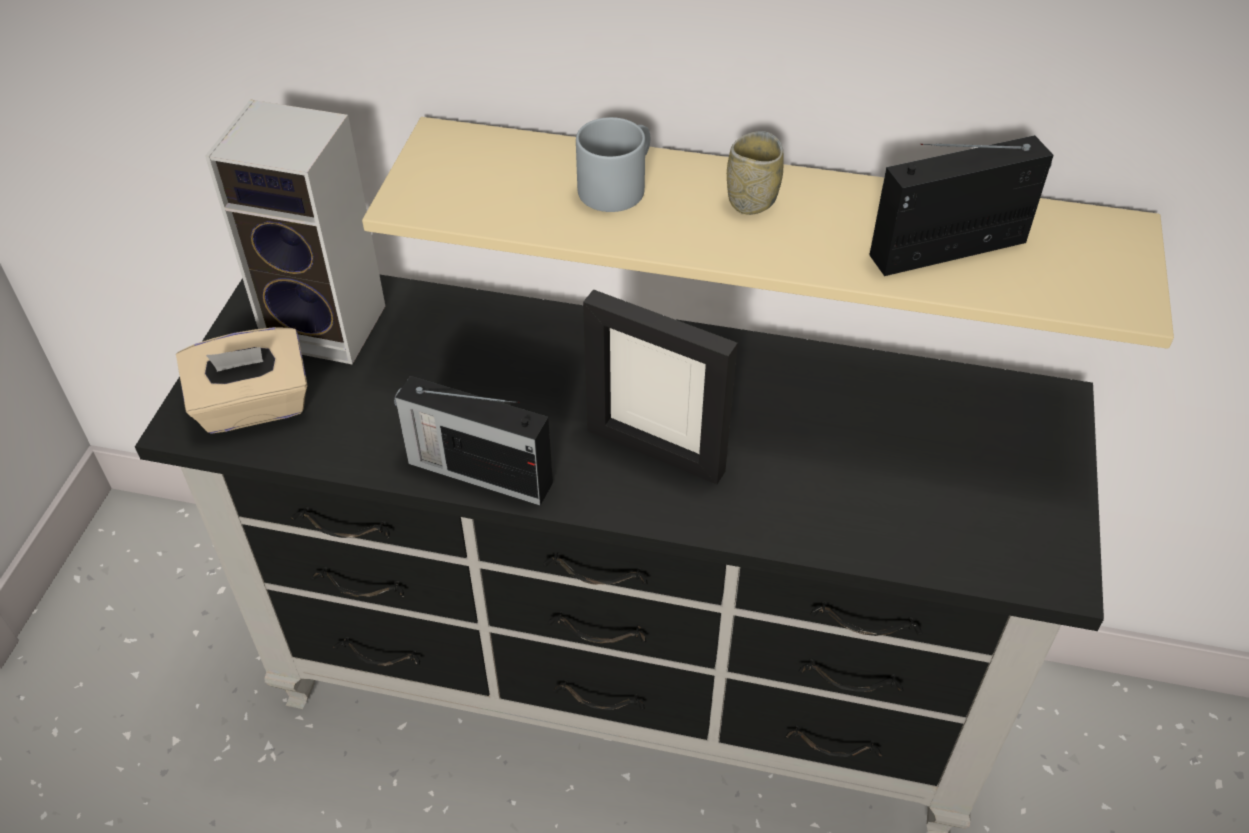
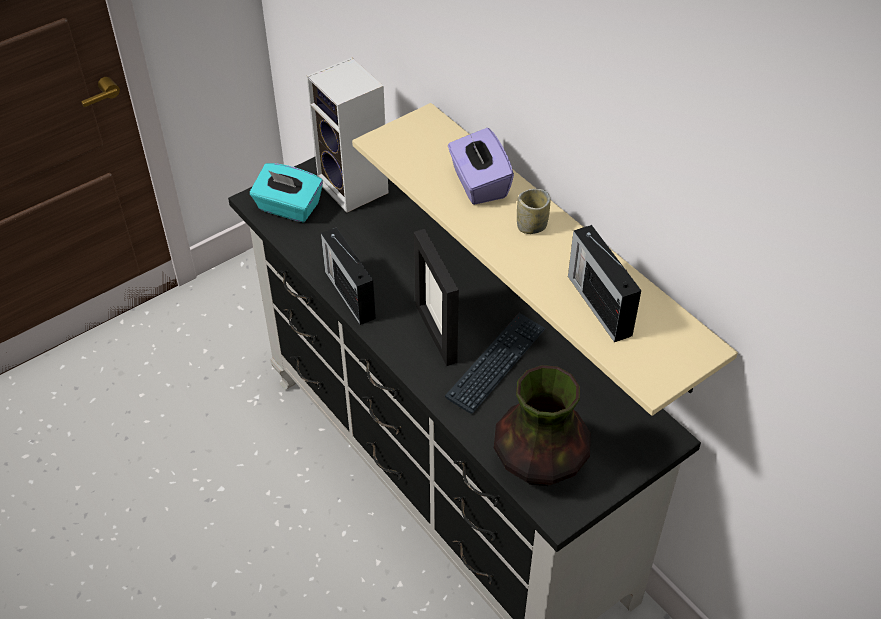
camera: 40 degrees right, 0 degrees up
(254, 407) = (288, 208): beige tissue box -> turquoise tissue box
(617, 185) = (478, 184): grey mug -> purple tissue box
(774, 440) = (496, 363): none -> keyboard
(951, 248) = (598, 304): radio -> radio turned 135 degrees counterclockwise
(966, 532) = (539, 464): none -> vase

